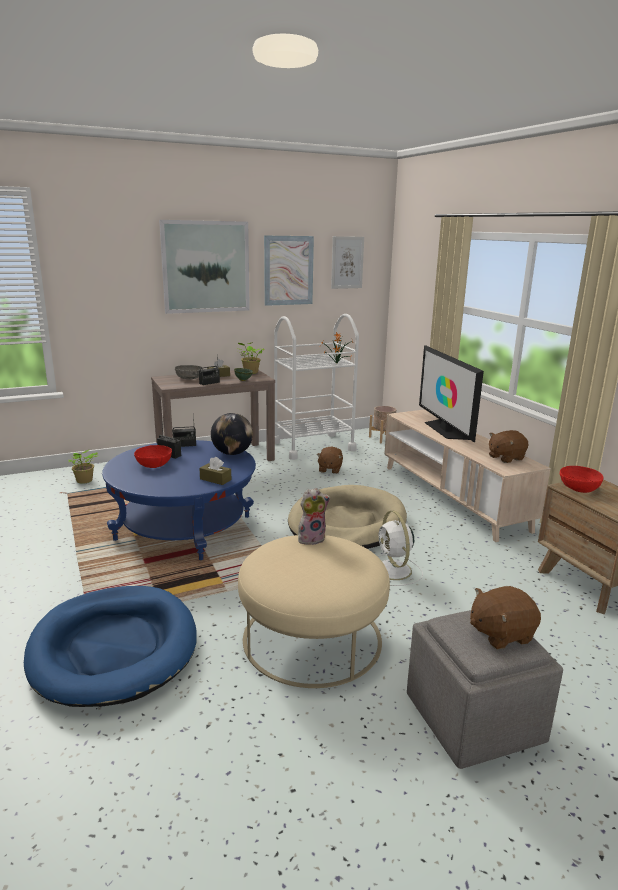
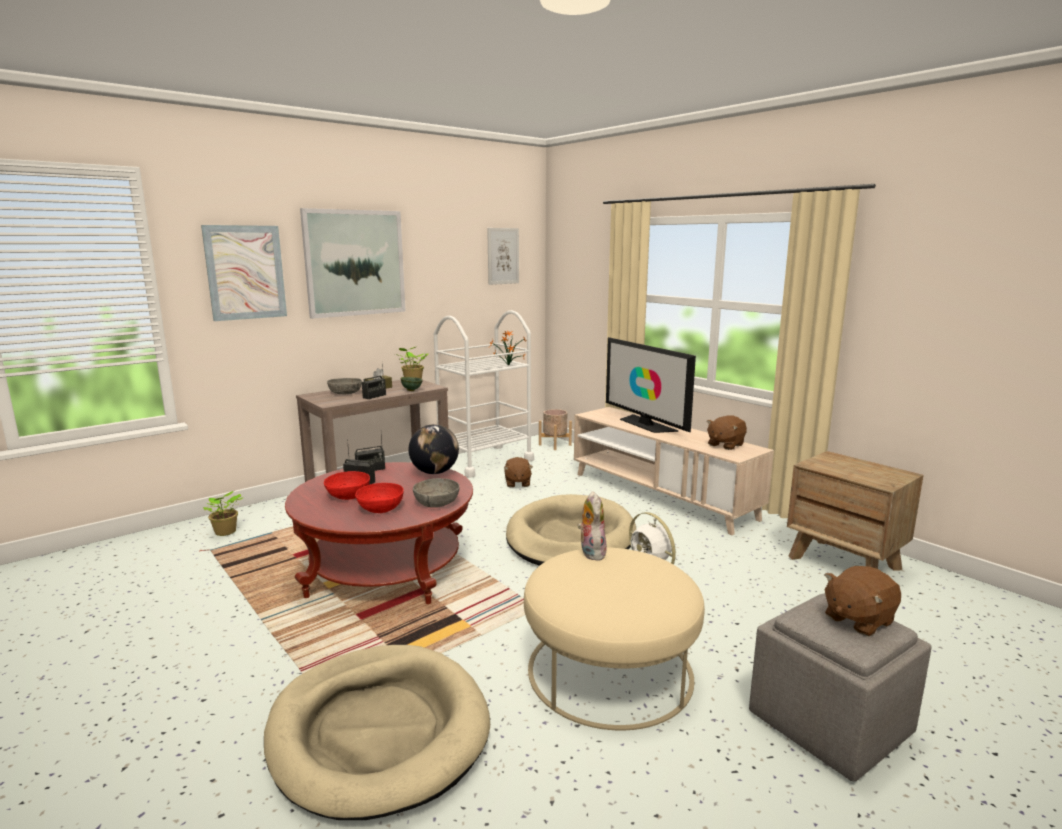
camera: 15 degrees left, 5 degrees down
(114, 648) = (378, 731): blue dog bed -> beige dog bed
(184, 528) = (386, 570): blue coffee table -> red coffee table
(215, 479) = (436, 503): brown tissue box -> grey bowl
(288, 270) = (444, 266): picture -> picture (245, 272)
(311, 538) = (590, 552): plush toy -> plush toy turned 60 degrees counterclockwise
(578, 488) = (824, 464): red bowl -> red bowl (380, 508)

